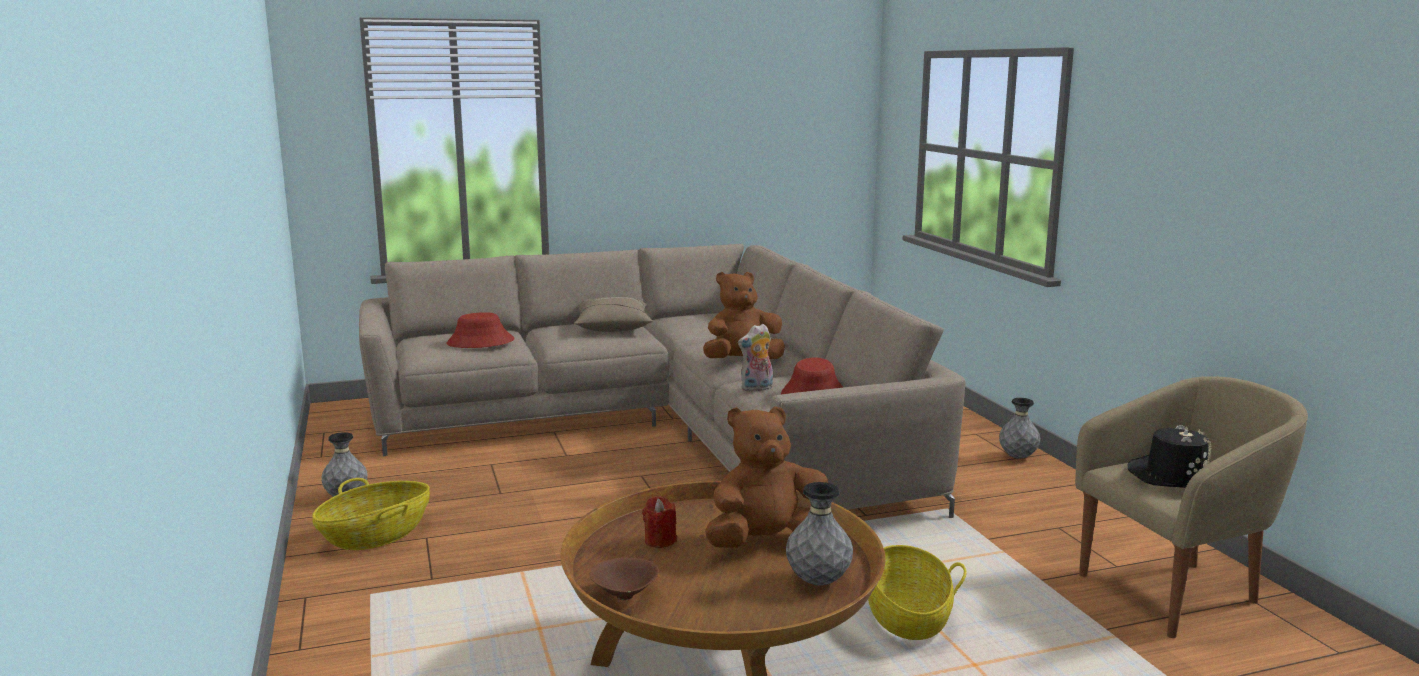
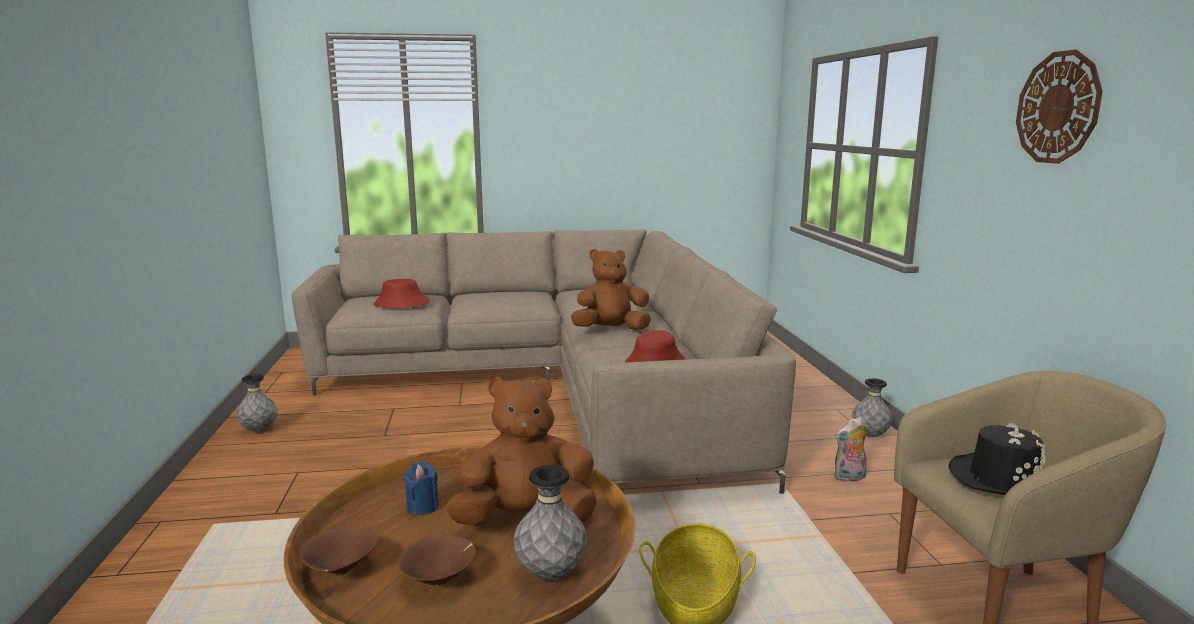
camera: 10 degrees right, 0 degrees up
(376, 536) = (258, 467): basket -> none
(612, 327) = (520, 296): beige pillow -> none
(660, 541) = (422, 507): red candle -> blue candle
(723, 595) = (440, 580): none -> brown bowl
(757, 389) = (607, 356): plush toy -> plush toy (849, 478)
(1199, 131) = (1058, 107): none -> wall clock

